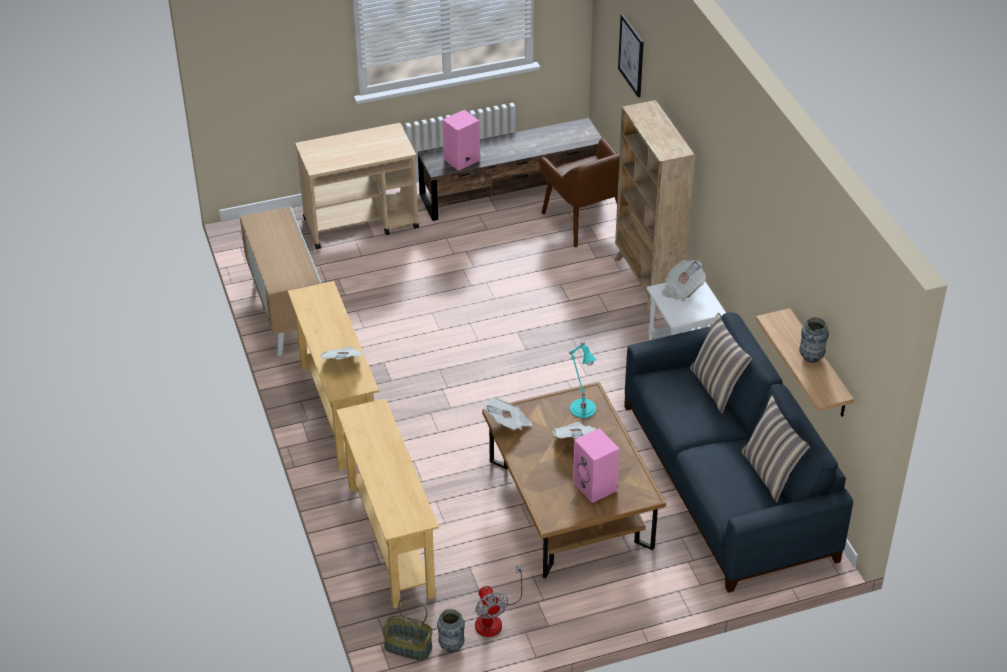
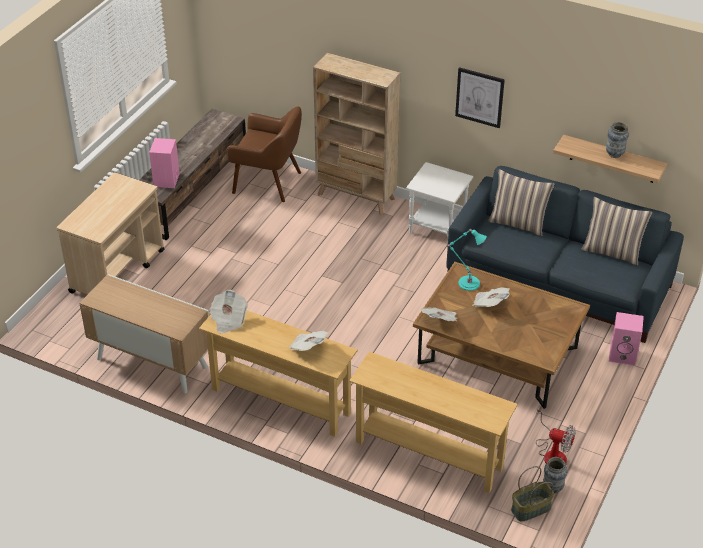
camera: 45 degrees left, 0 degrees up
(596, 486) = (541, 322): pink speaker -> pink speaker (623, 355)
(631, 55) = (272, 32): picture -> picture (479, 97)
(682, 289) = (428, 176): newspaper -> newspaper (228, 320)

